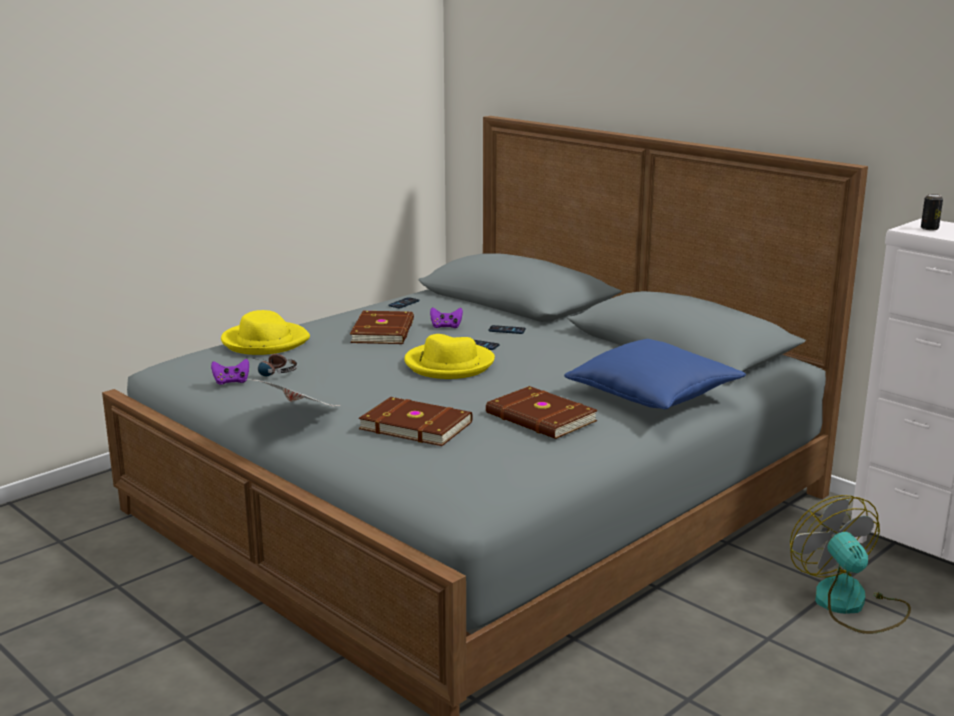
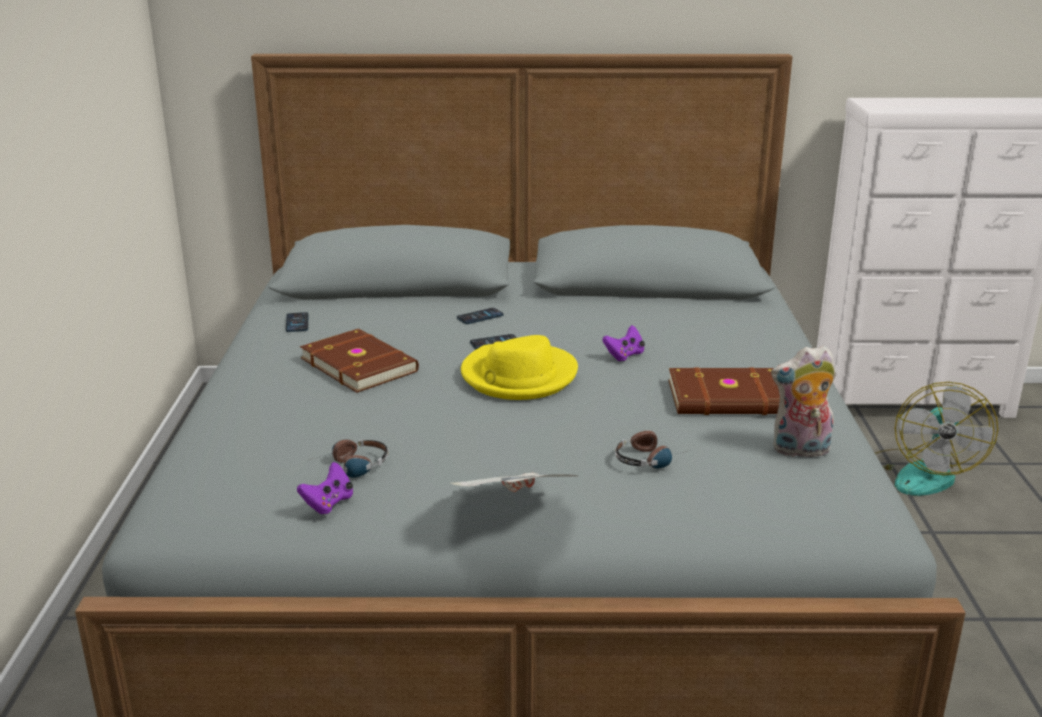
camera: 45 degrees left, 5 degrees up
(265, 342) = (246, 433): yellow hat -> none
(416, 425) = (651, 458): brown book -> headphones
(446, 326) = (411, 334): purple game controller -> purple game controller (624, 355)
(512, 457) = (800, 450): none -> plush toy
(653, 395) = (746, 336): blue pillow -> none
(850, 605) = (922, 473): fan -> fan turned 105 degrees counterclockwise
(929, 228) = (887, 106): can -> none

